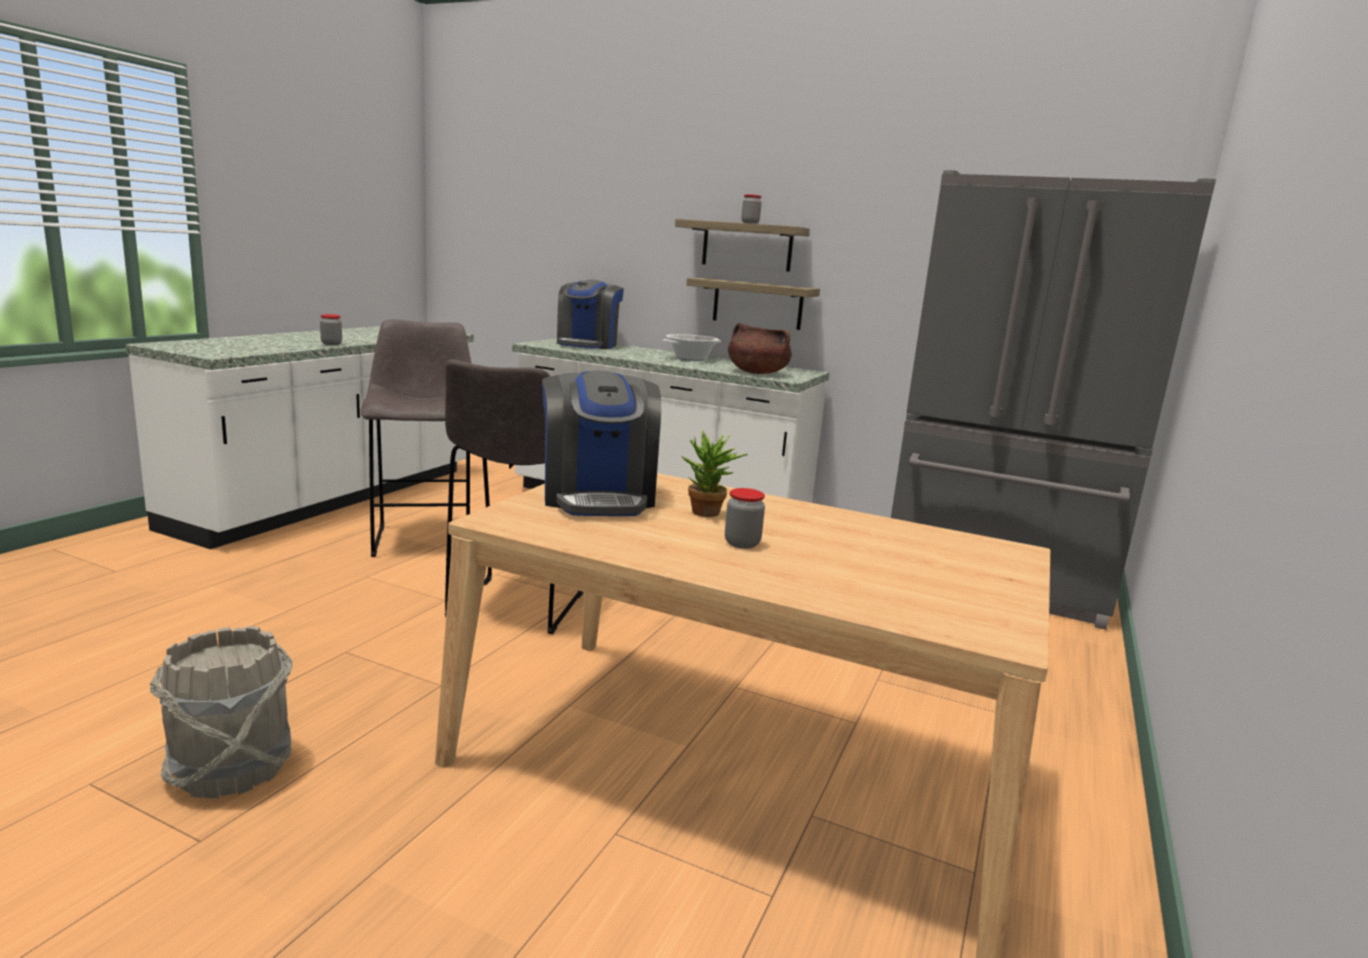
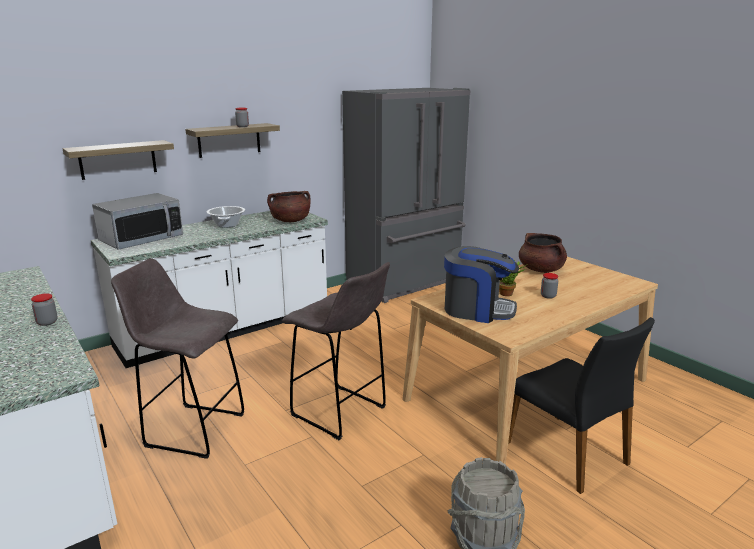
camera: 60 degrees left, 5 degrees up
(524, 843) = (568, 453): none -> black chair
(588, 345) = (142, 239): coffee machine -> microwave
(757, 304) = (243, 176): shelf -> shelf (118, 159)
(897, 536) = (541, 270): none -> brown cooking pot

